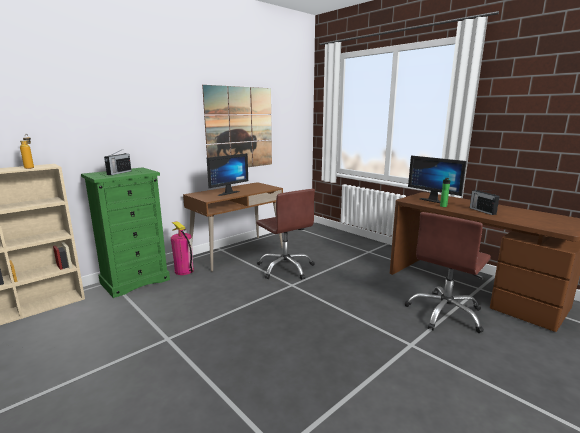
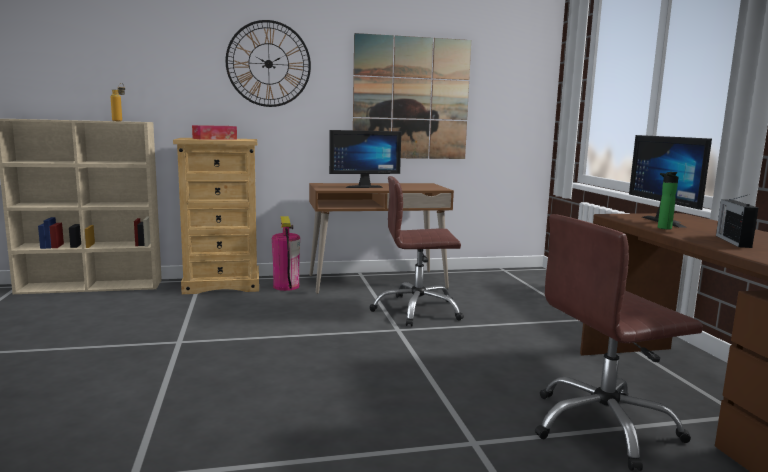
camera: 30 degrees right, 5 degrees down
(119, 173) = (215, 139): radio -> tissue box
(135, 281) = (222, 285): green dresser -> beige dresser
(144, 109) = (268, 64): none -> wall clock
(285, 268) = (417, 310): brown office chair -> brown office chair turned 90 degrees clockwise

